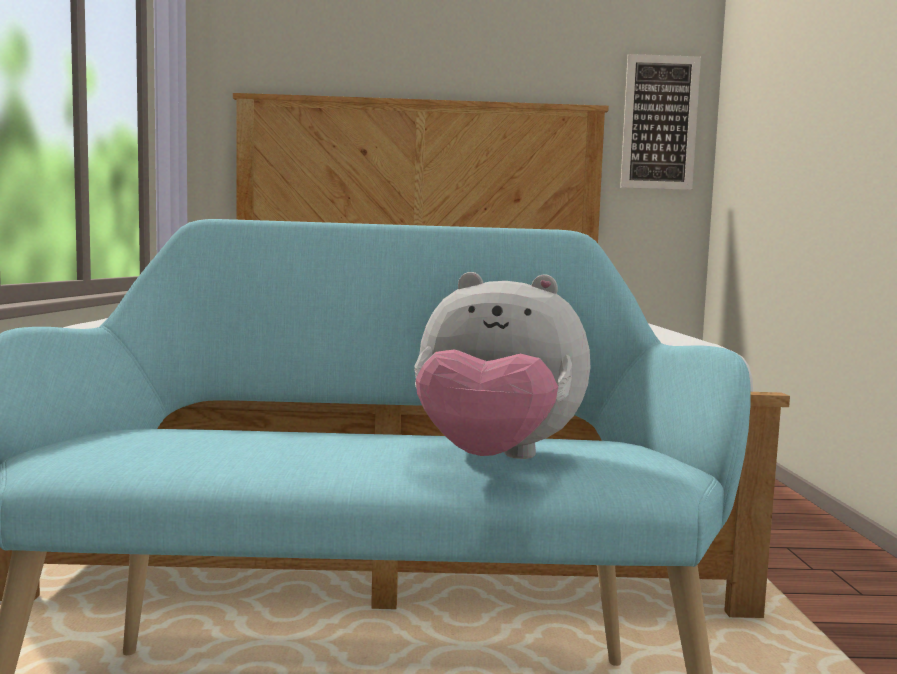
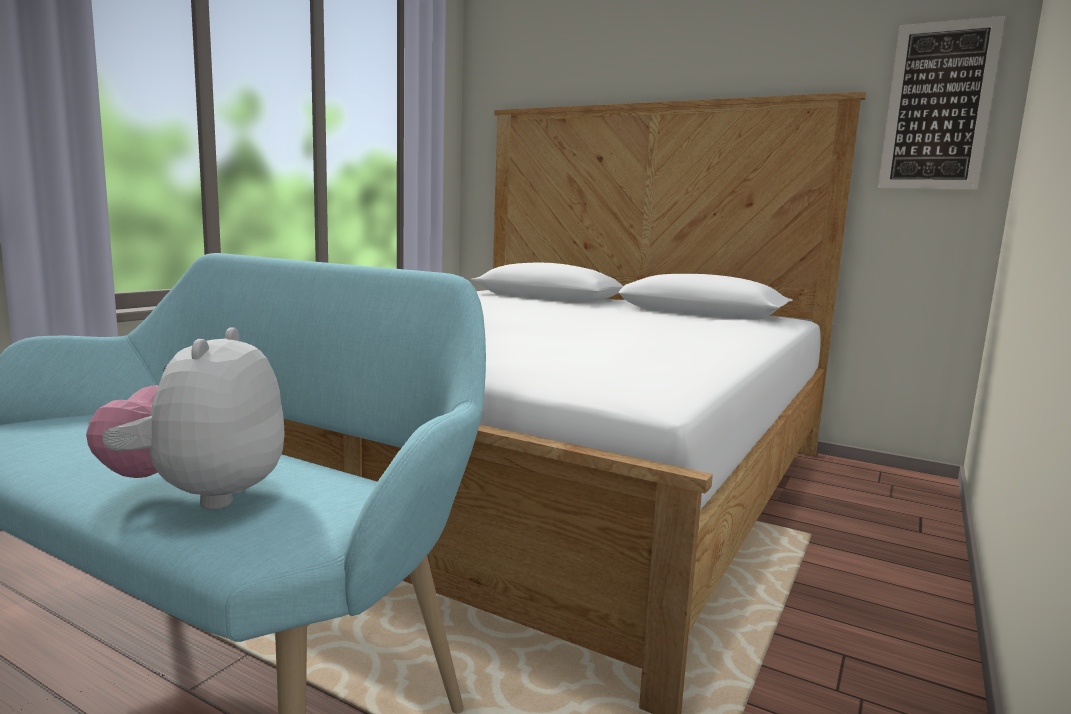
camera: 30 degrees right, 5 degrees up
(494, 460) = (201, 496): plush toy -> plush toy turned 45 degrees clockwise

